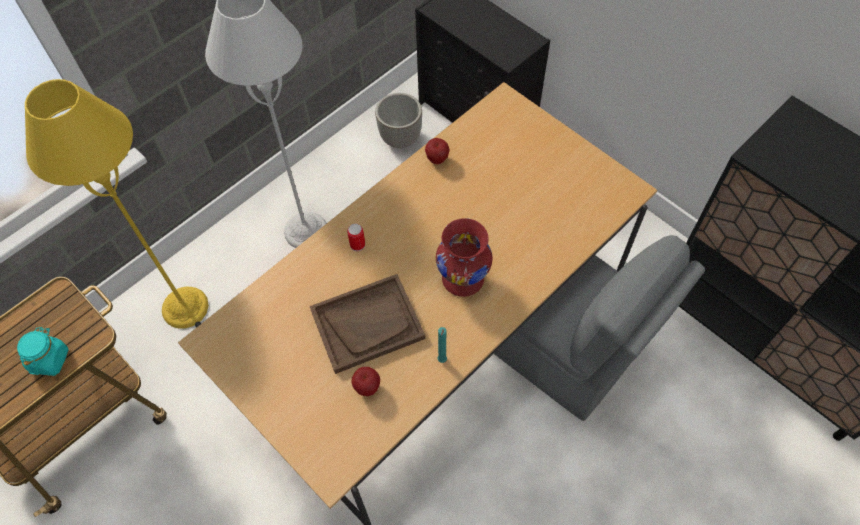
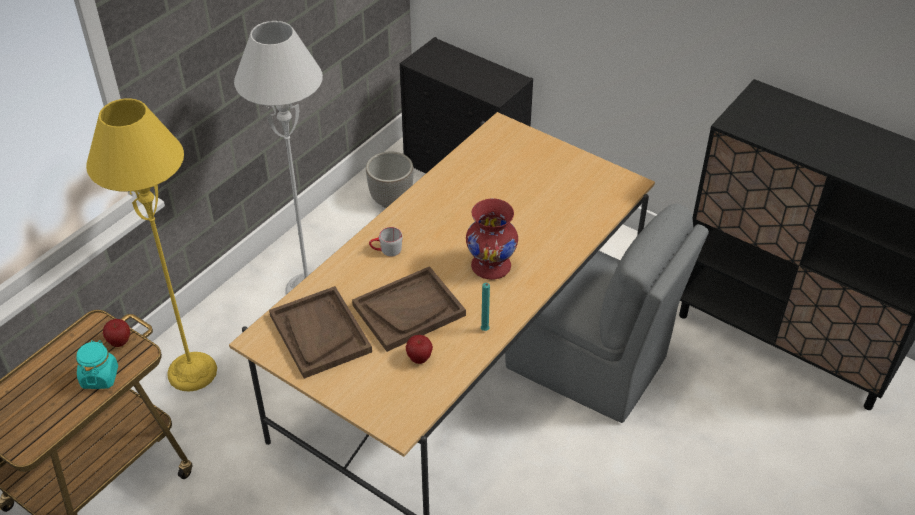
camera: 10 degrees left, 15 degrees down
(271, 341) = (320, 333): none -> brown tray
(357, 245) = (386, 250): can -> grey mug
(437, 159) = (447, 177): apple -> apple (120, 342)

